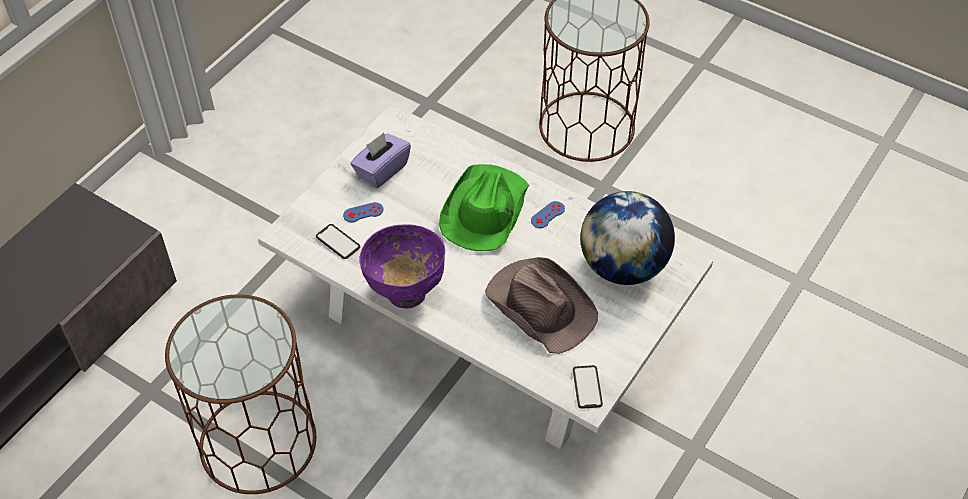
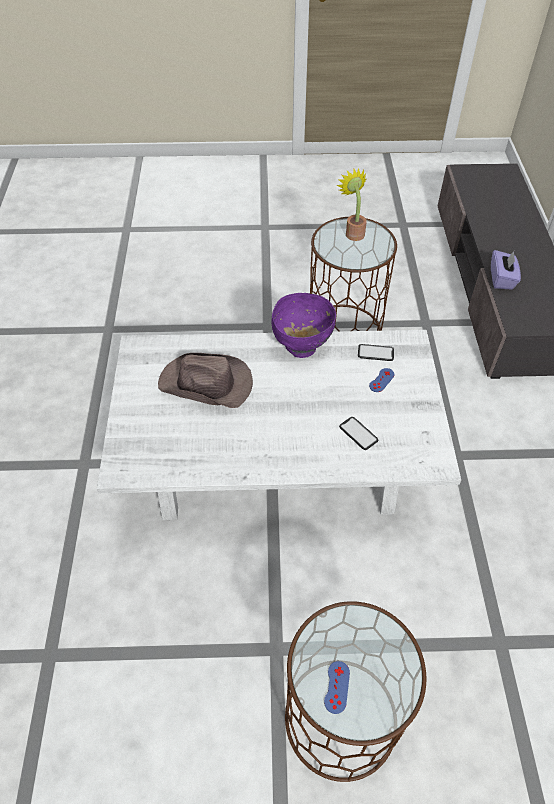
camera: 145 degrees right, 0 degrees up
(214, 362) = (353, 232): none -> potted plant
(381, 170) = (403, 417): purple tissue box -> purple tissue box (502, 279)
(484, 211) = (300, 429): green hat -> none
(547, 215) = (251, 452): blue game controller -> blue game controller (337, 687)
(587, 387) = (141, 352): phone -> phone (358, 433)
(623, 266) = (166, 443): globe -> none

